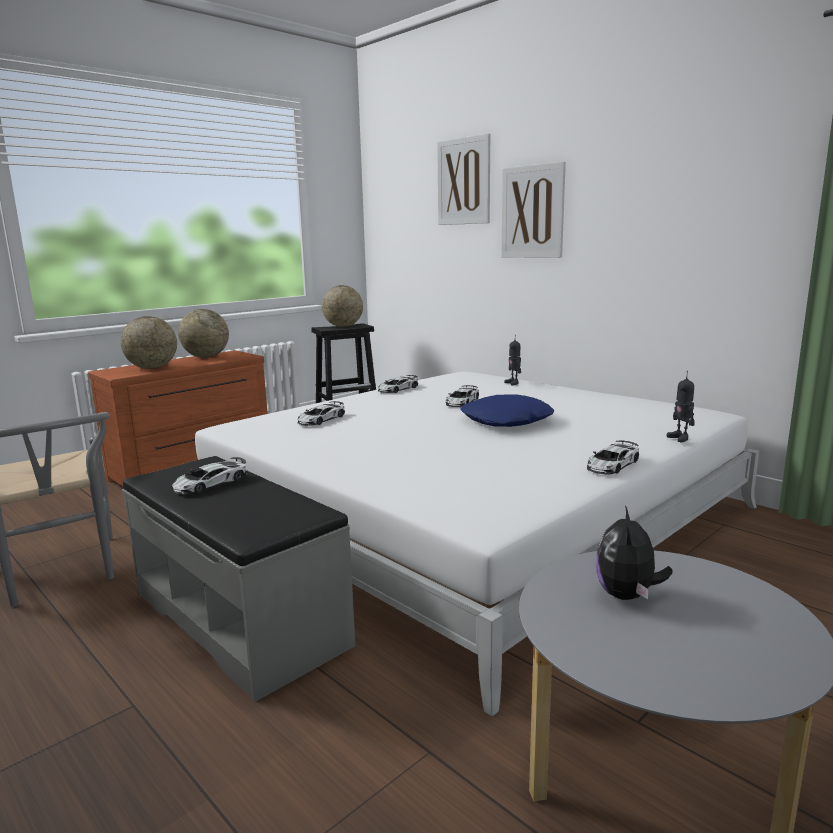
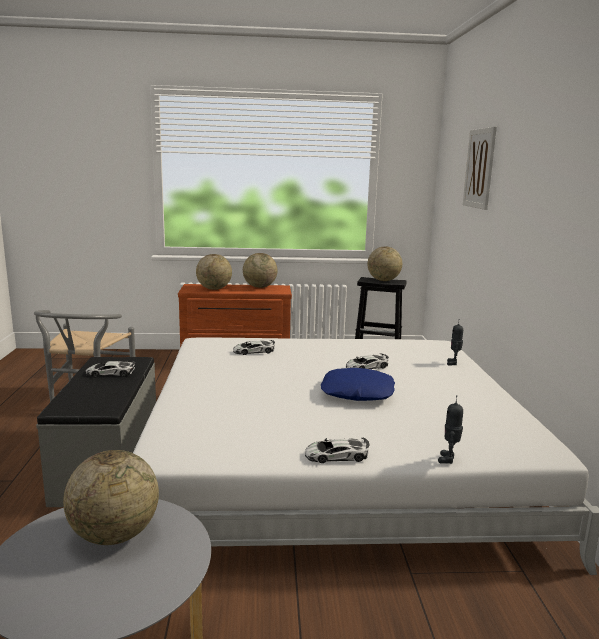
camera: 40 degrees right, 0 degrees up
(398, 389) = (356, 342): toy car -> none
(532, 212) = (509, 205): picture -> none
(627, 596) = (114, 535): plush toy -> globe

